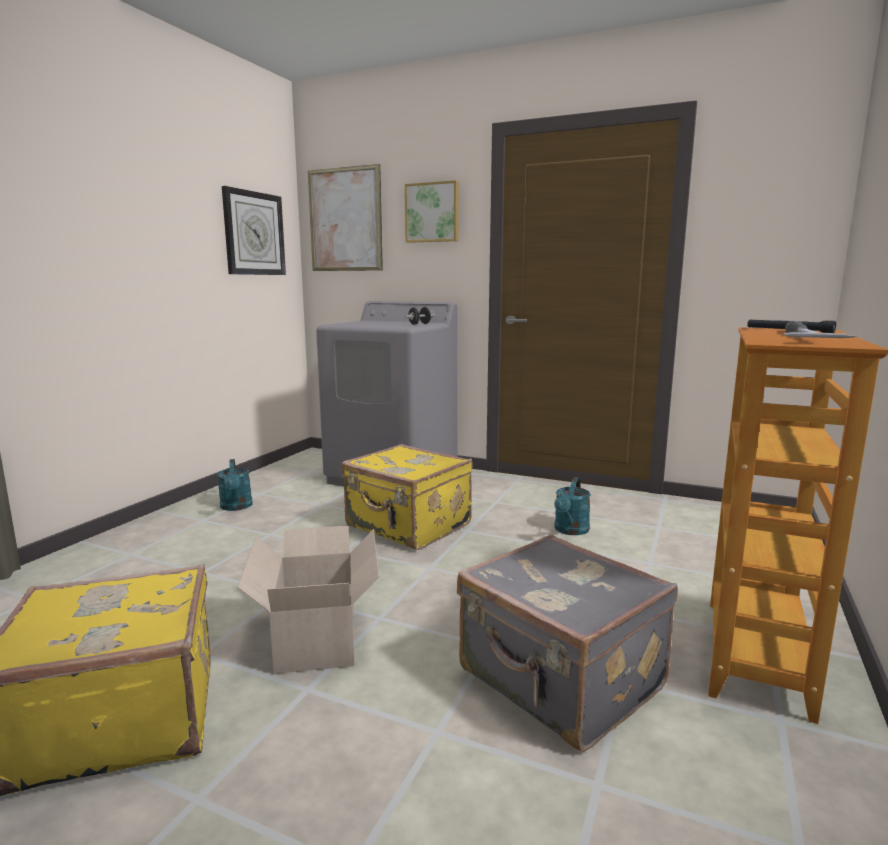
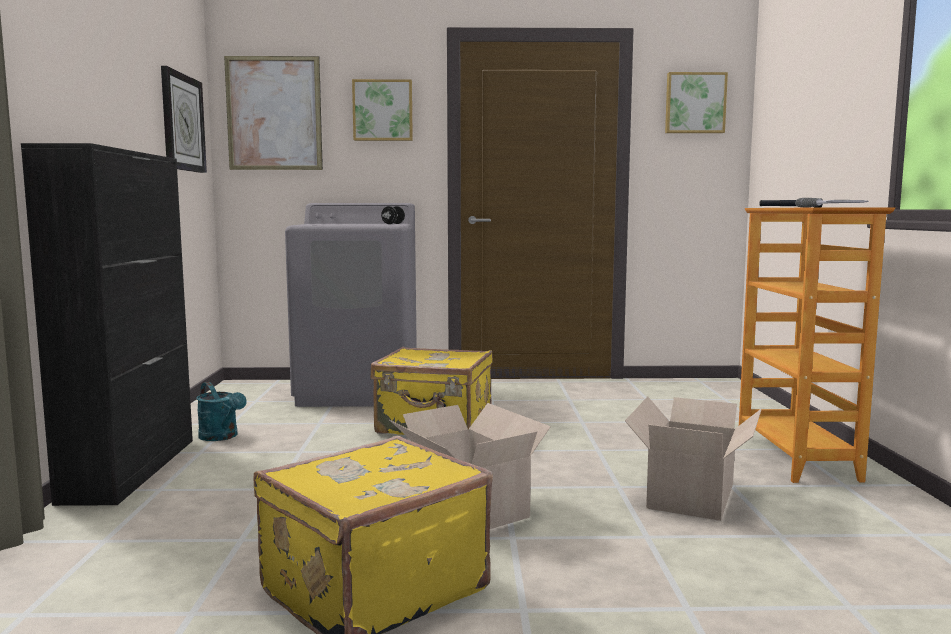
camera: 25 degrees left, 5 degrees down
(141, 528) = (131, 469): none -> black cabinet
(559, 681) = (693, 494): grey suitcase -> cardboard box
(570, 531) = (582, 410): turquoise watering can -> none
(772, 185) = (695, 103): none -> picture

